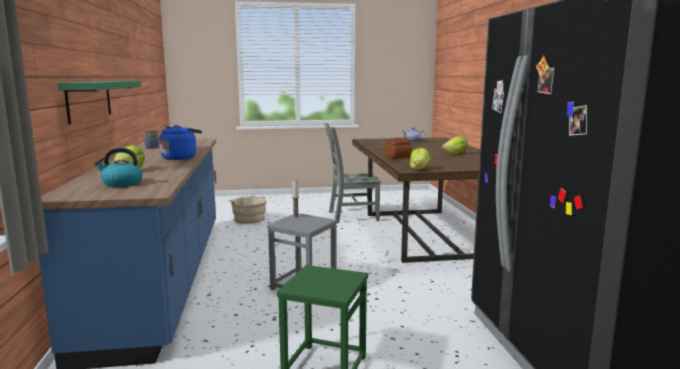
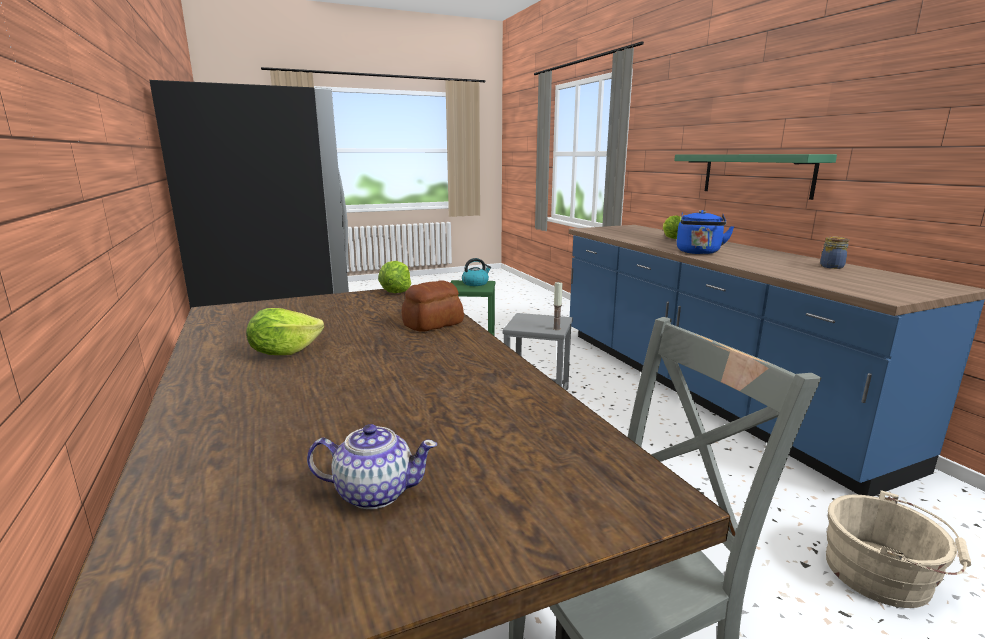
camera: 165 degrees right, 5 degrees up
(121, 183) = (630, 232): kettle -> kettle (475, 283)

